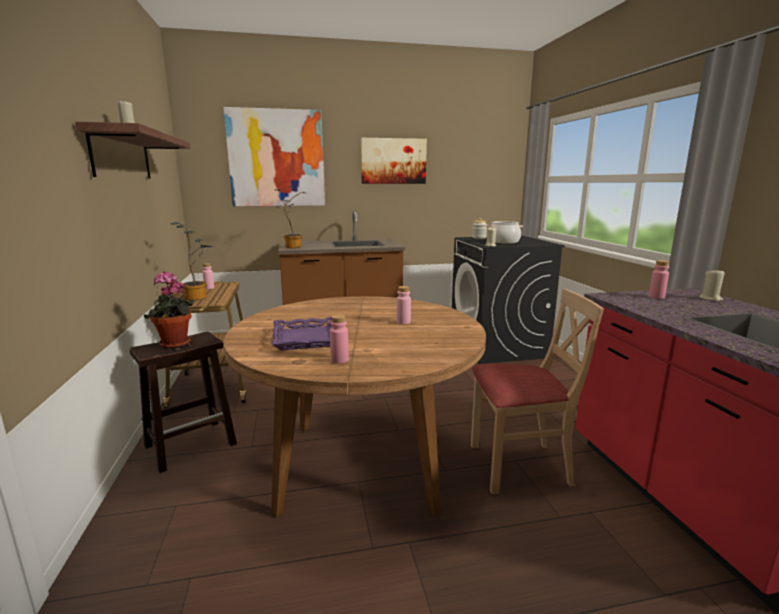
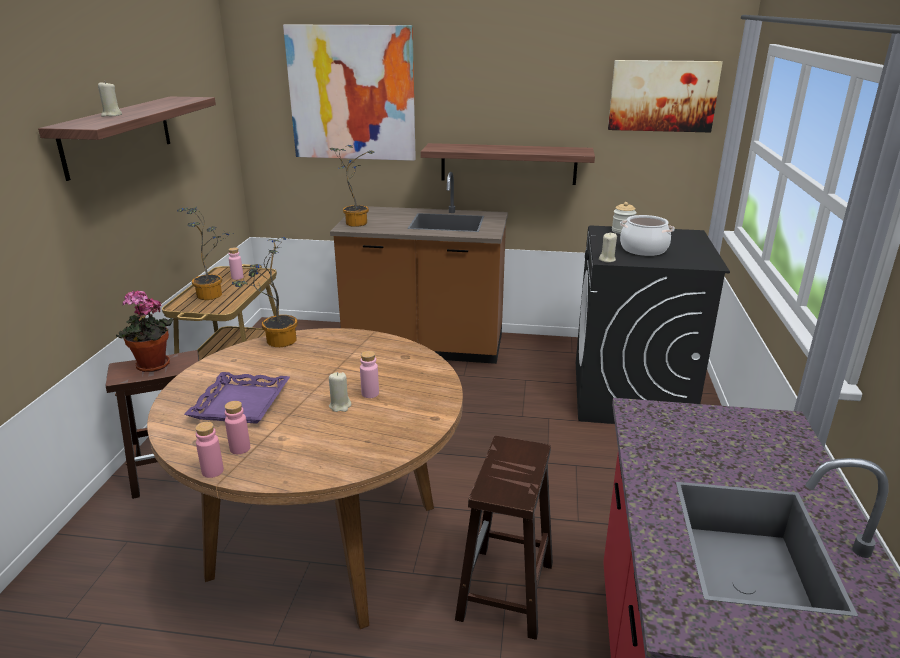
camera: 20 degrees right, 10 degrees up
(293, 307) = (277, 342): none -> potted plant
(389, 205) = (508, 164): none -> shelf
(393, 161) = (516, 99): picture -> picture (662, 96)
(519, 465) = (506, 592): beige chair -> brown stool
(656, 297) = (707, 425): pink bottle -> pink bottle (212, 471)
(710, 298) = (787, 446): beige candle -> beige candle (340, 406)

